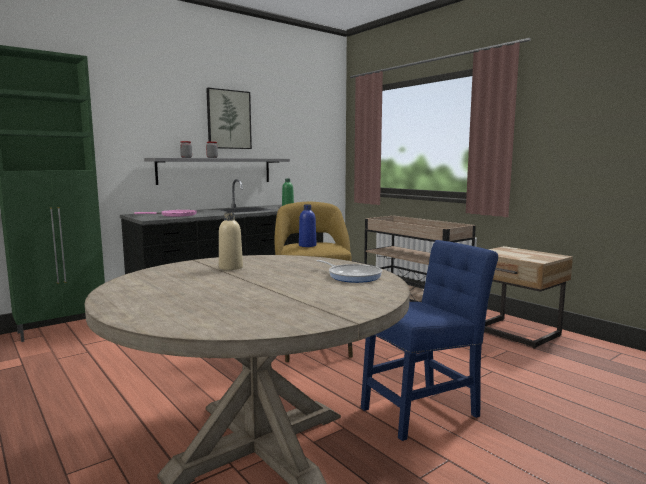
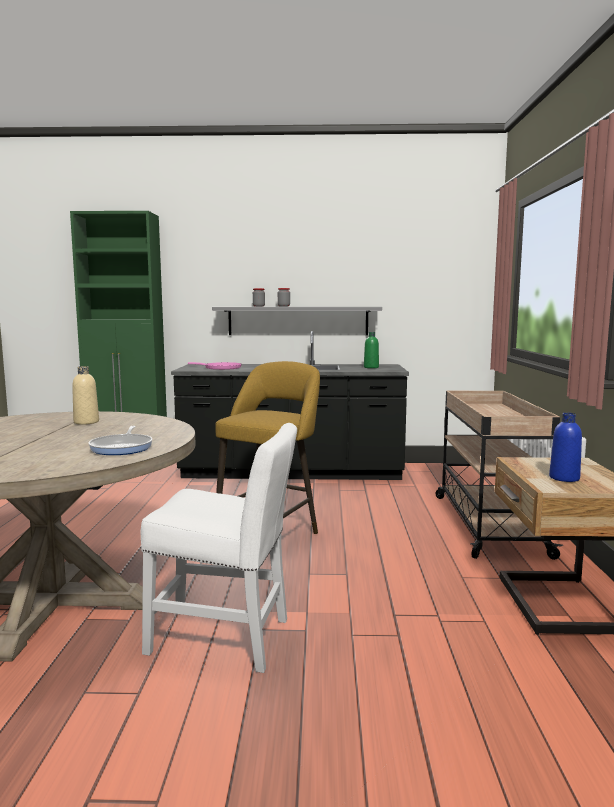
camera: 40 degrees right, 0 degrees up
(228, 119) = (316, 261): picture -> none
(307, 245) = (255, 413): blue bottle -> blue bottle (564, 478)
(424, 410) = (226, 638): blue chair -> white chair

